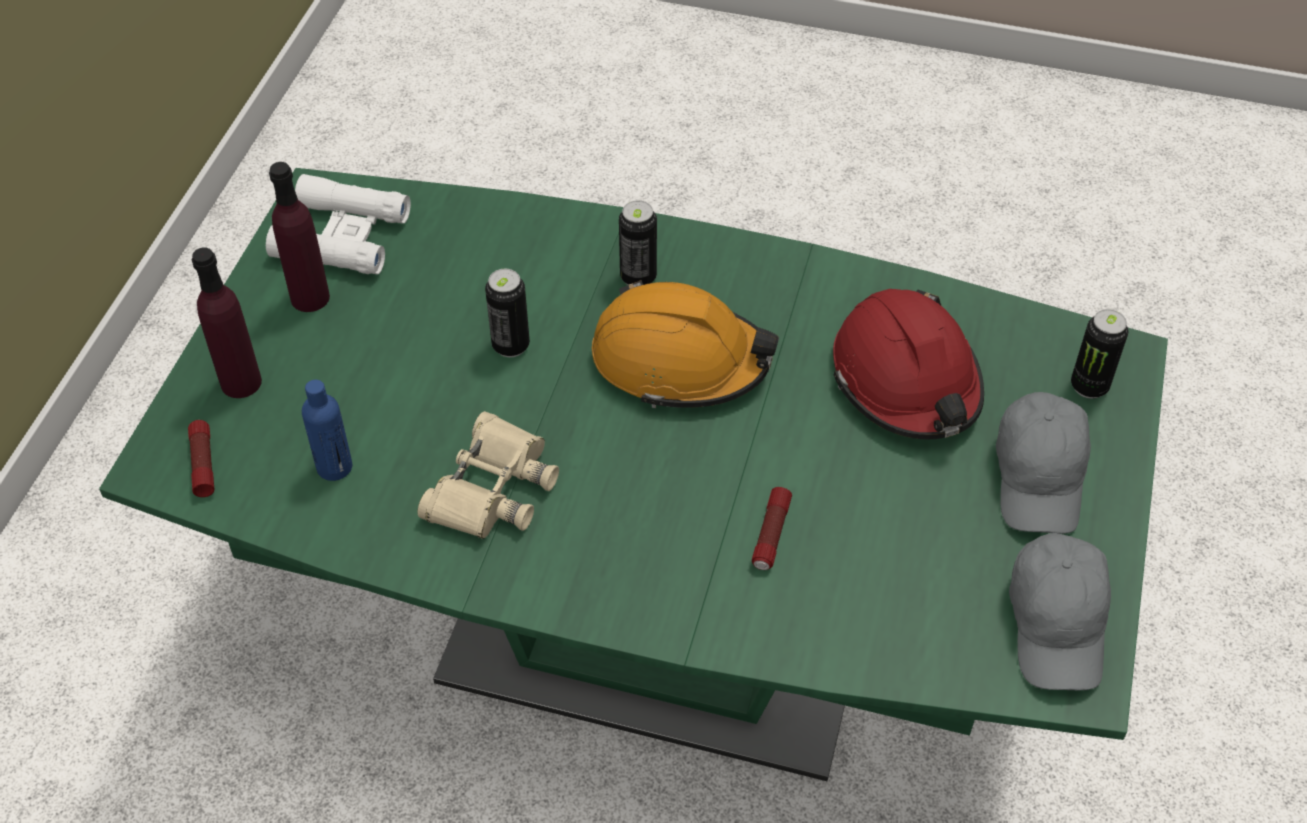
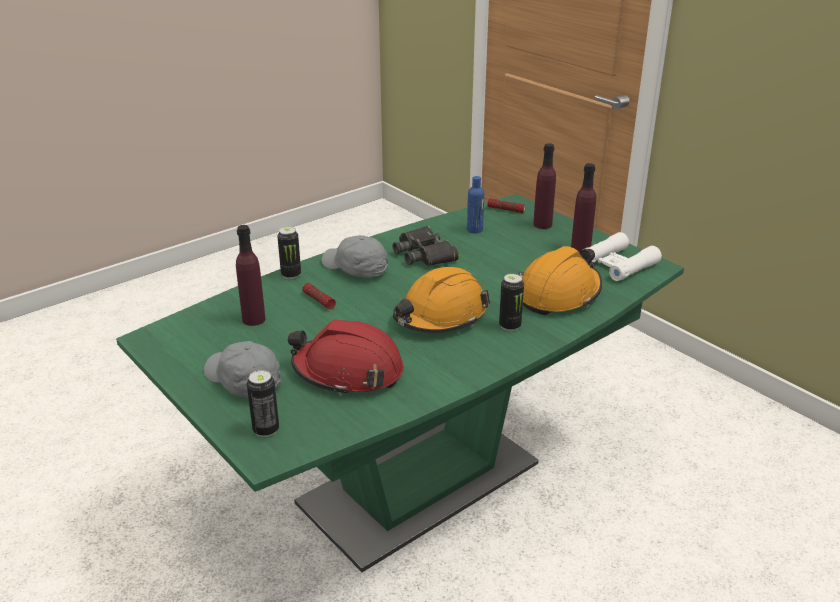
camera: 125 degrees right, 20 degrees down
(492, 488) = (424, 254): beige binoculars -> black binoculars
(499, 264) = (559, 294): none -> orange hard hat
(511, 345) = (499, 281): can -> can (291, 275)
(901, 581) = (253, 319): none -> purple bottle
(1057, 624) = (177, 346): grey cap -> grey cap (355, 269)

